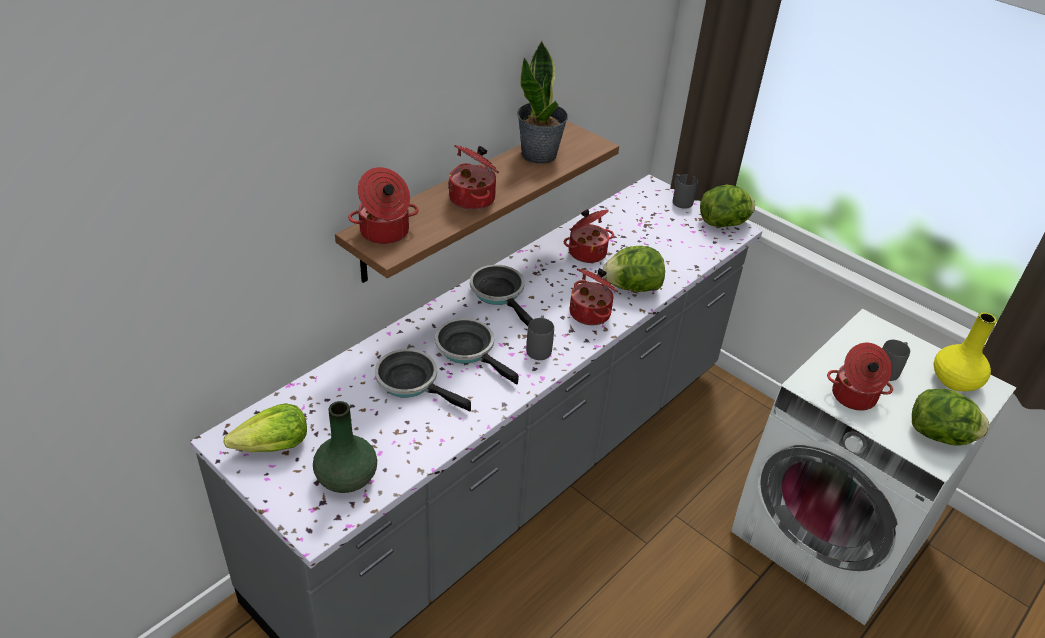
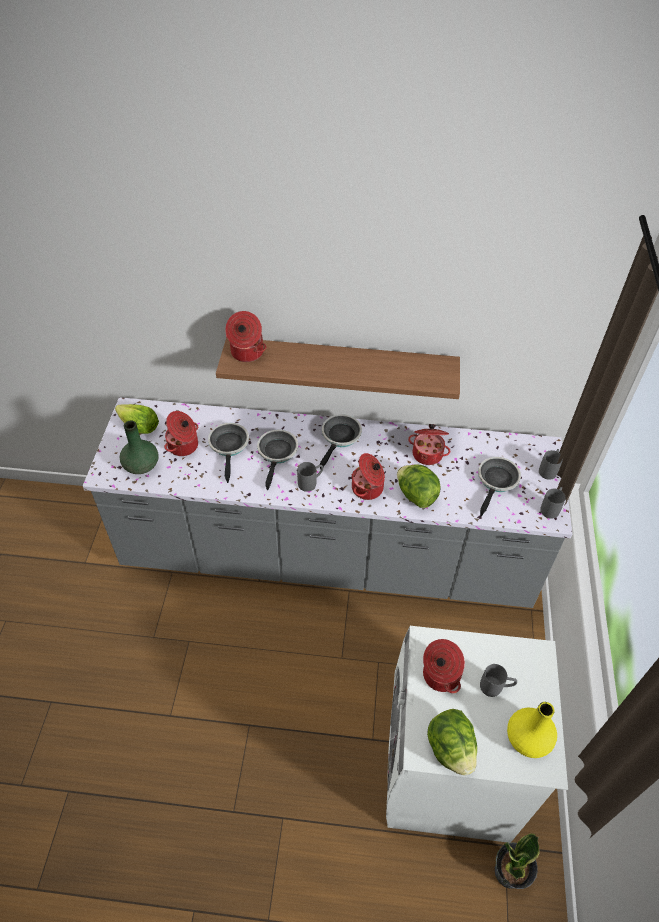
camera: 55 degrees right, 10 degrees up
(473, 198) = (317, 366): cooking pot -> cooking pot (184, 446)
(539, 154) = (400, 365): potted plant -> potted plant (509, 873)
(665, 234) = (496, 482): none -> frying pan
(724, 223) = (551, 508): lettuce -> grey mug

